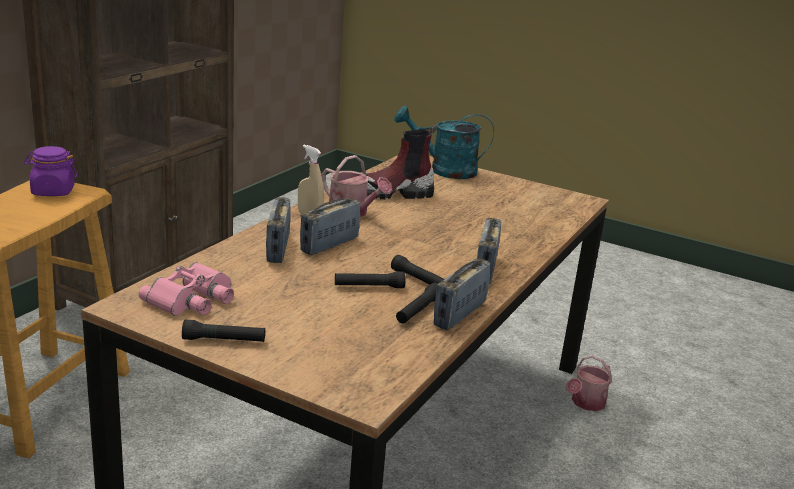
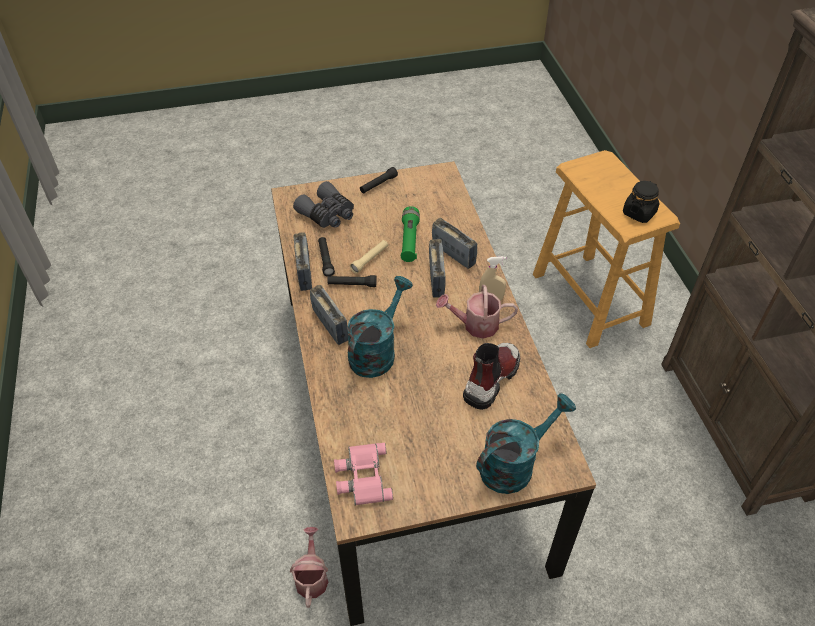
camera: 140 degrees right, 25 degrees up
(52, 191) = (639, 213): purple jar -> black jar
(193, 299) = (427, 194): pink binoculars -> pink binoculars (362, 476)
(298, 278) = (409, 240): none -> green flashlight
(346, 348) = (327, 214): none -> grey binoculars
(369, 287) = (370, 260): black flashlight -> beige flashlight
(464, 239) = (376, 351): none -> turquoise watering can

